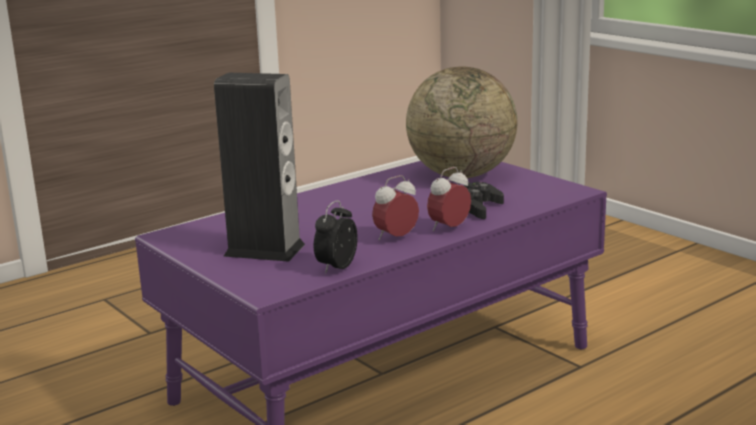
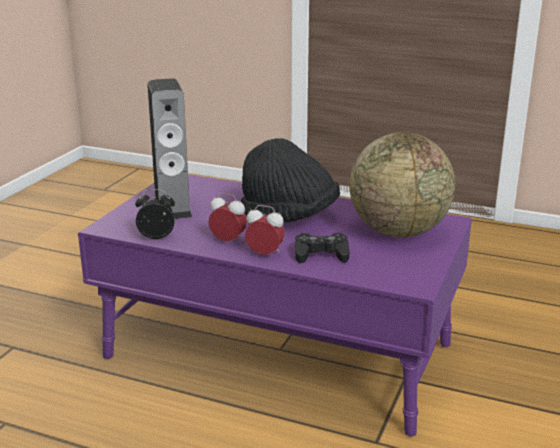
camera: 60 degrees right, 5 degrees up
(371, 205) = (289, 218): none -> black hat

